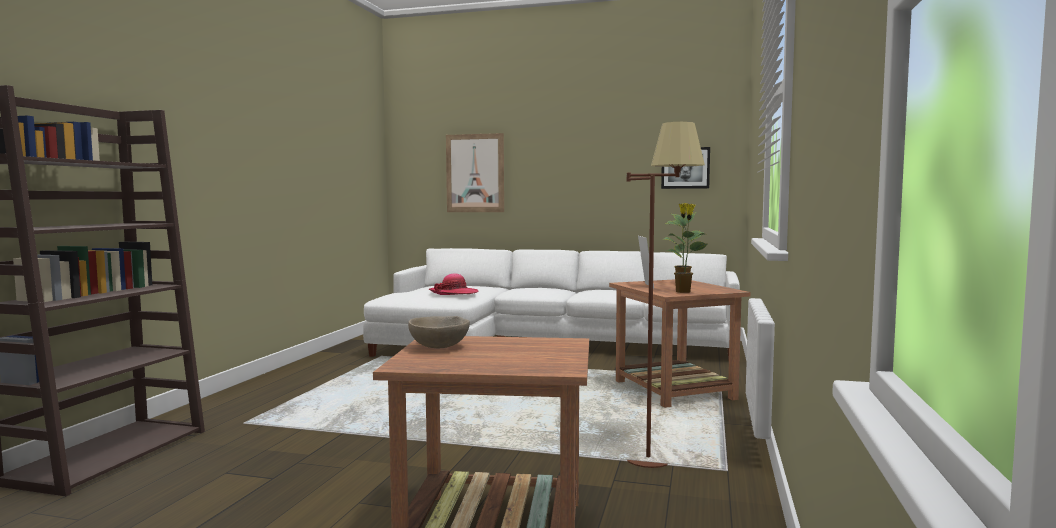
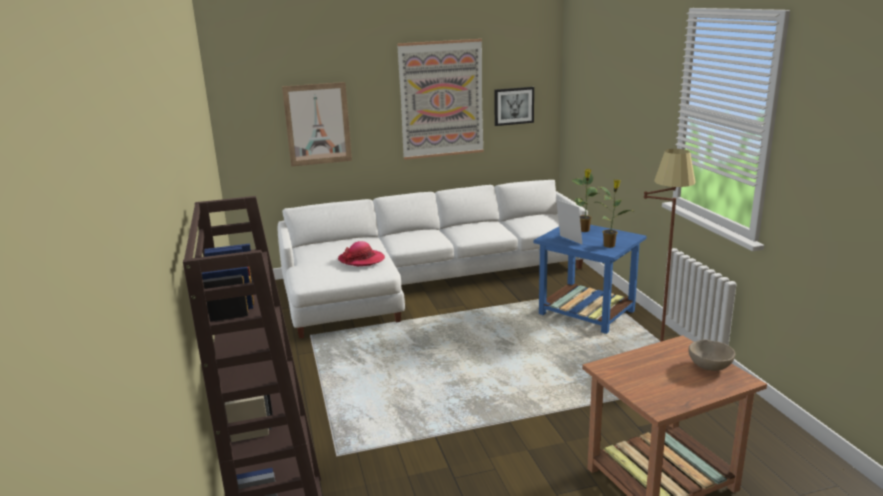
camera: 30 degrees left, 15 degrees up
(439, 347) = (630, 377): beige bowl -> beige bowl (710, 367)
(601, 156) = (441, 99): none -> picture
(673, 390) = (585, 312): brown side table -> blue side table

